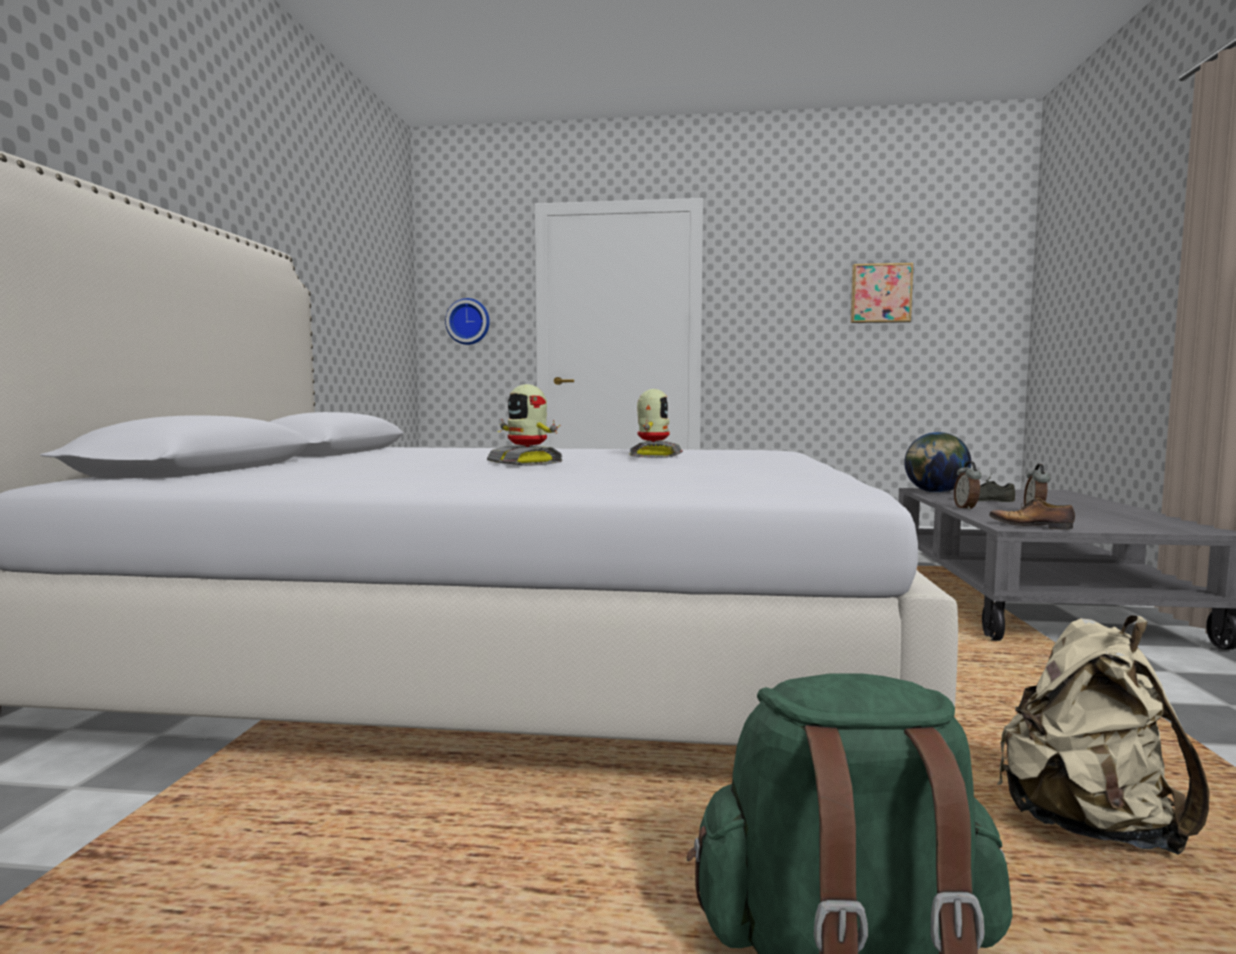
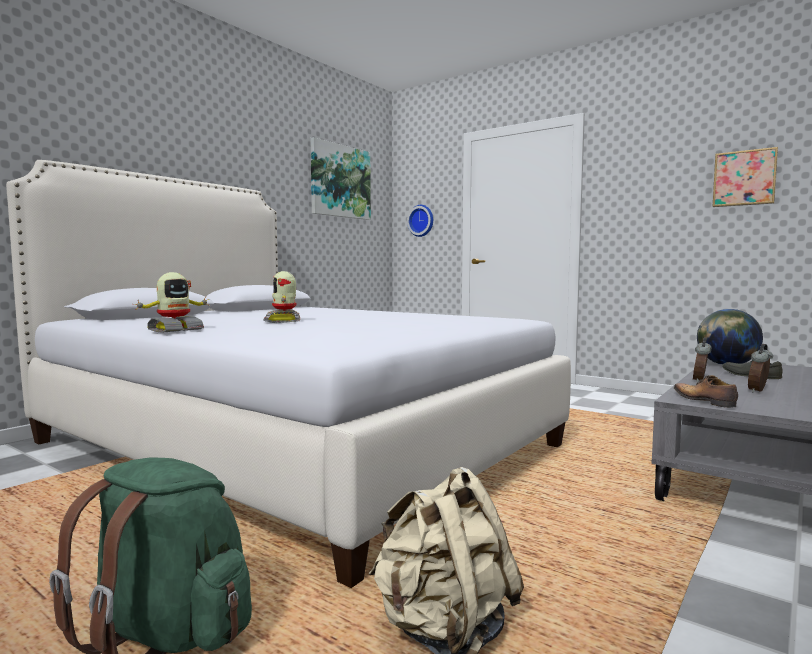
camera: 30 degrees right, 0 degrees up
(364, 252) = (340, 181): none -> picture
(654, 456) = (398, 320): toy robot -> toy robot (175, 330)

